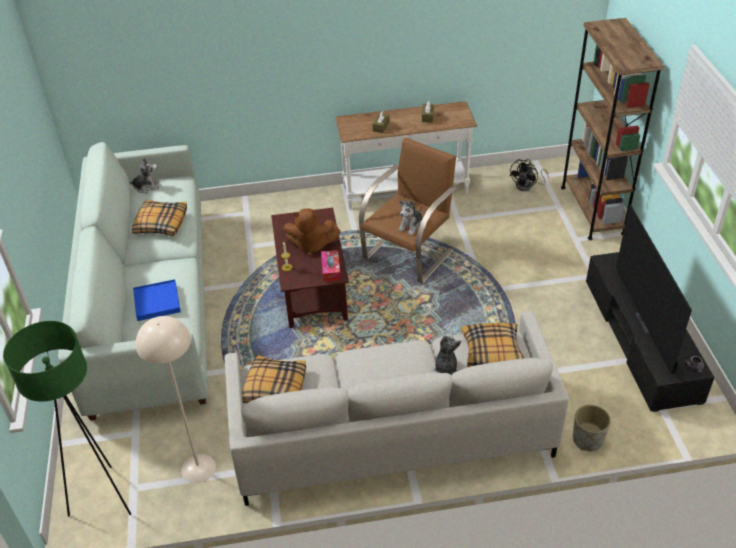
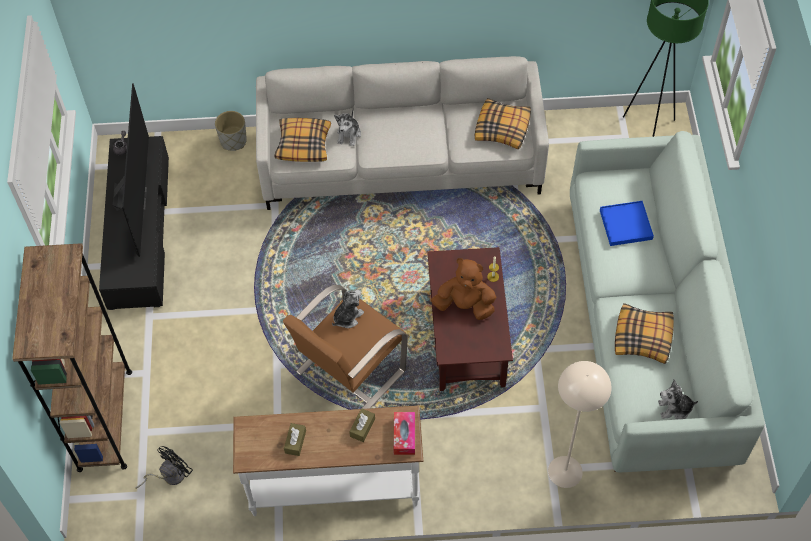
camera: 175 degrees left, 15 degrees up
(198, 468) = (572, 148): beige floor lamp -> beige floor lamp (565, 472)
(331, 270) = (445, 268): tissue box -> tissue box (404, 436)

